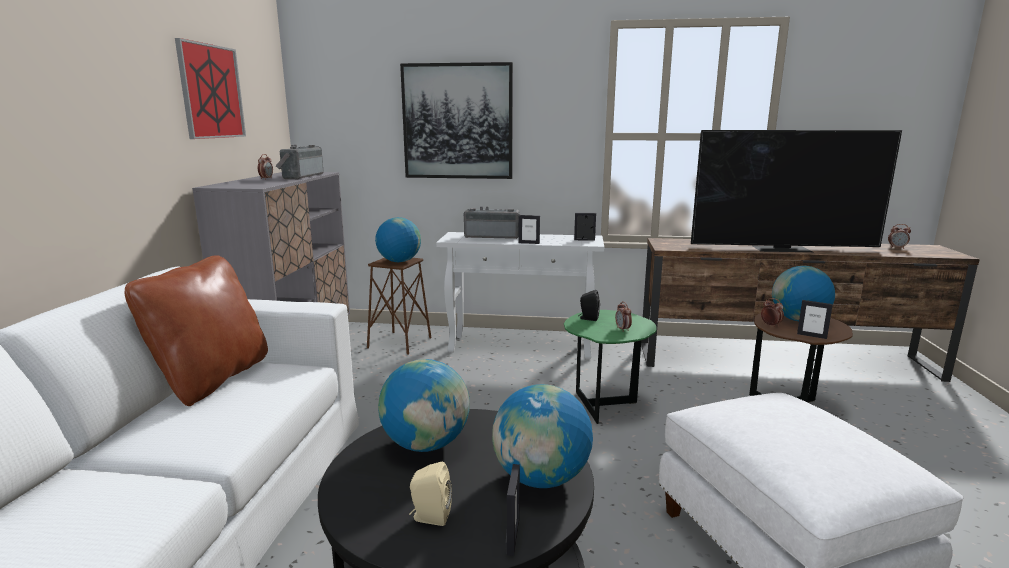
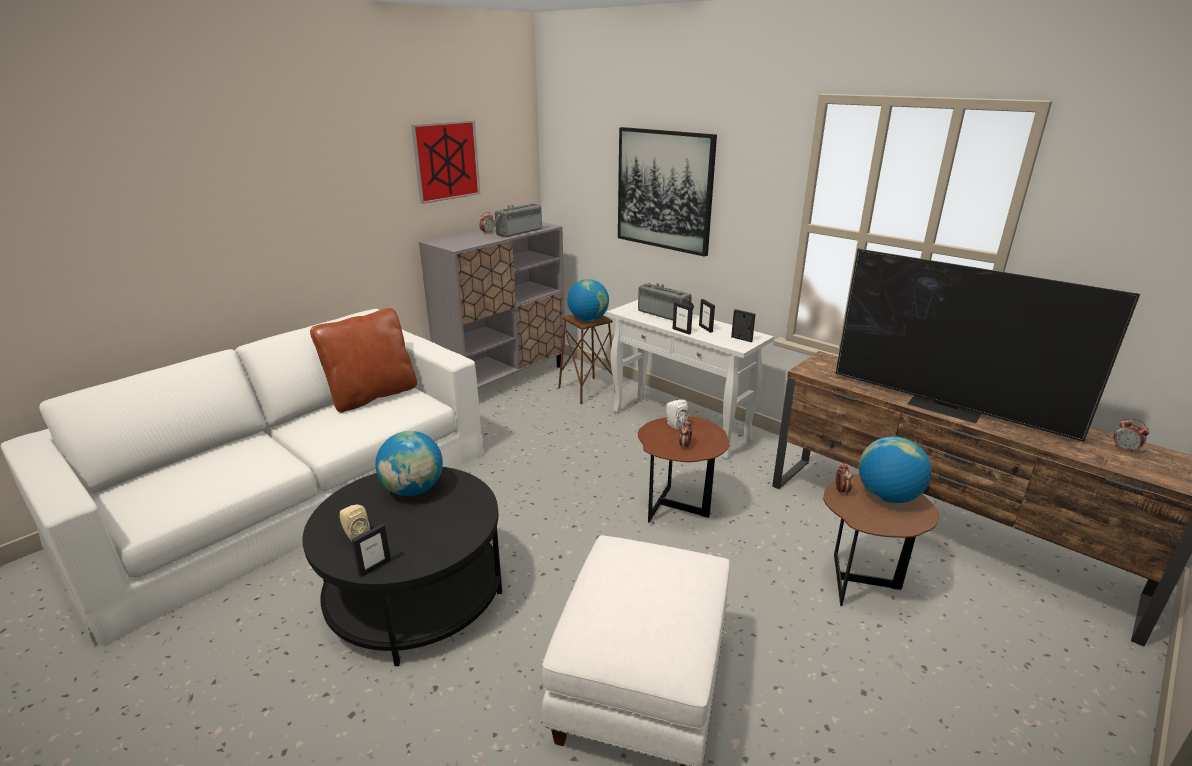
camera: 35 degrees right, 10 degrees up
(541, 478) = (438, 541): globe -> none
(588, 318) = (674, 424): black speaker -> white speaker
(605, 405) = (678, 509): green side table -> brown side table
(812, 336) = (863, 518): picture frame -> picture frame (706, 328)

